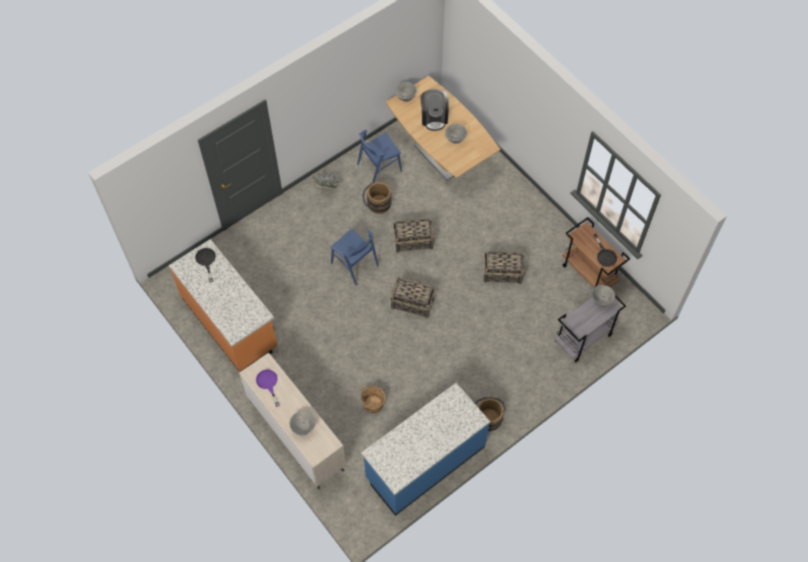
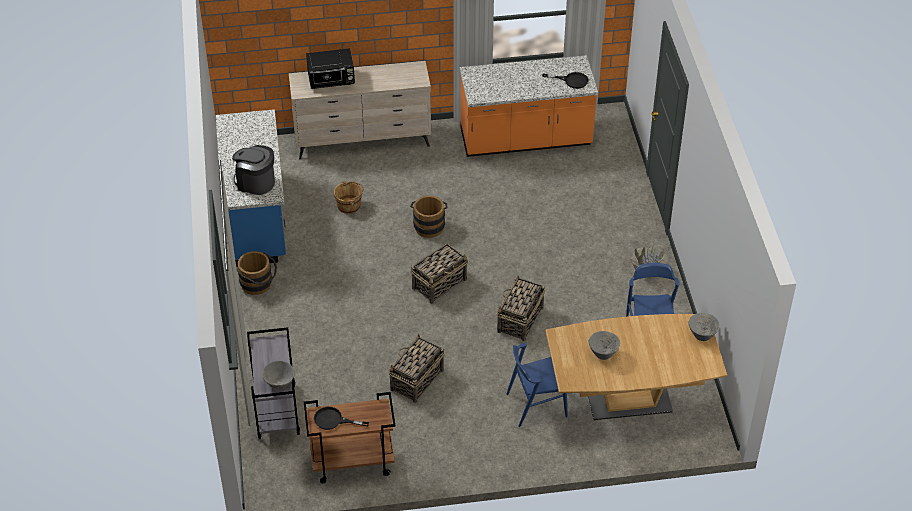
camera: 120 degrees right, 15 degrees down
(268, 384) = (396, 74): purple frying pan -> none
(303, 428) = (332, 80): grey bowl -> black microwave
(354, 264) = (525, 257): blue chair -> blue chair (536, 405)
(377, 205) = (593, 309): brown bucket -> brown bucket (429, 225)
(434, 117) = (651, 349): coffee machine -> coffee machine (255, 182)

